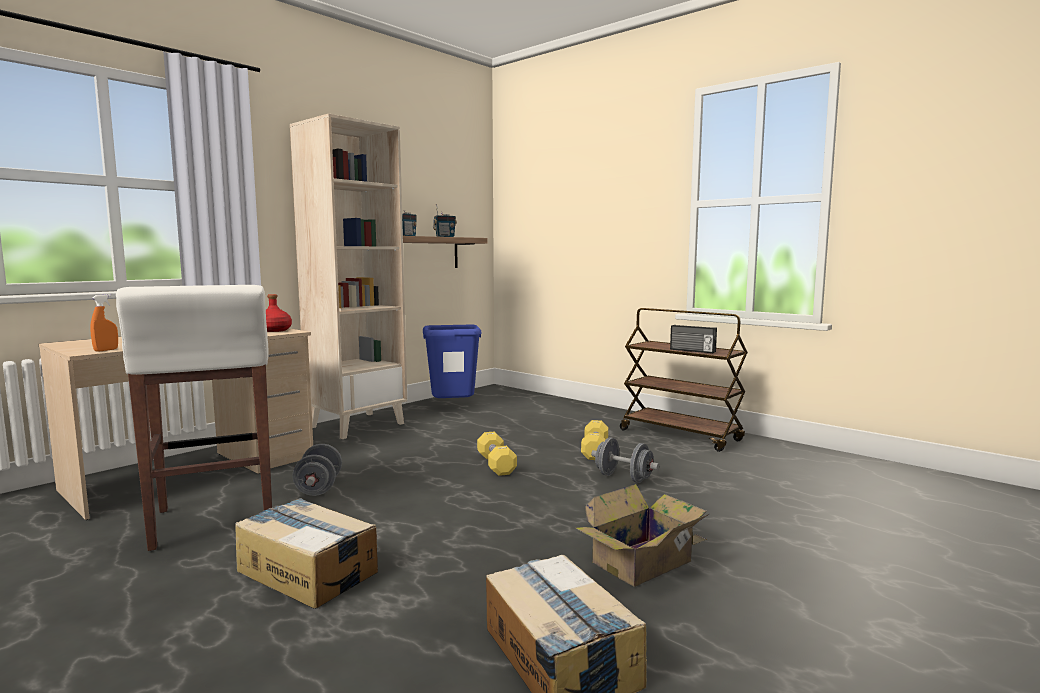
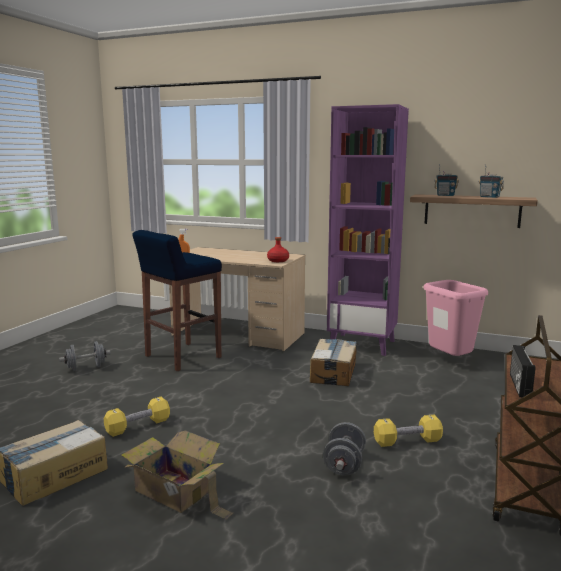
camera: 70 degrees right, 5 degrees up
(214, 521) = (182, 357): white stool -> blue stool
(308, 571) = (135, 392): cardboard box -> cardboard box (333, 372)
(319, 488) = (239, 365): grey dumbbell -> grey dumbbell (86, 368)
(357, 425) = (363, 344): beige bookcase -> purple bookcase
(453, 408) = (450, 362): blue trash can -> pink trash can
(496, 464) = (326, 405): yellow dumbbell -> yellow dumbbell (138, 426)

